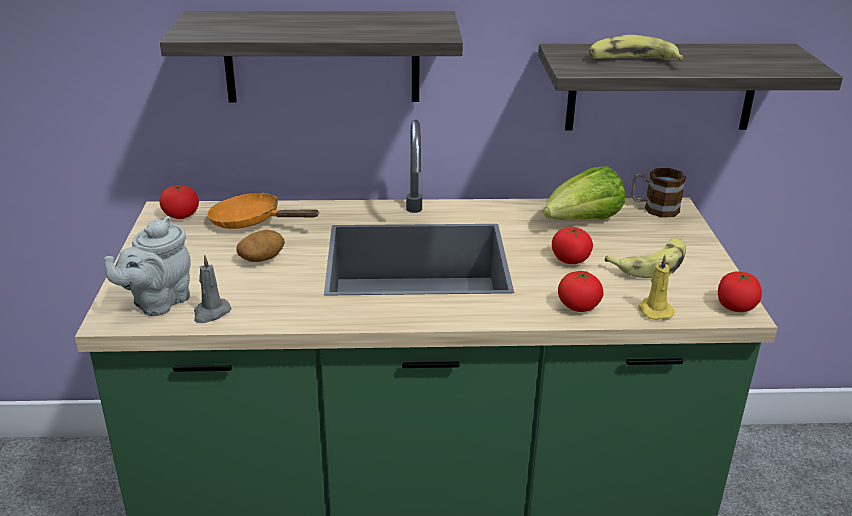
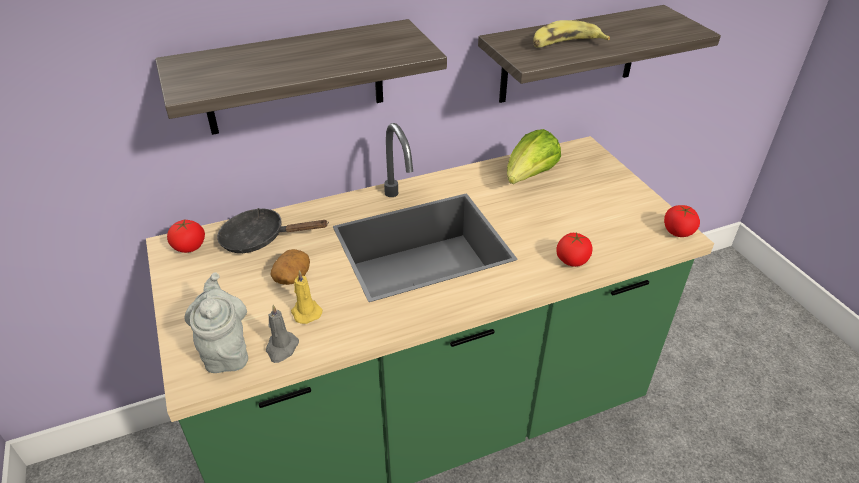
camera: 20 degrees left, 10 degrees up
(158, 303) = (225, 350): grey teapot -> grey teapot turned 150 degrees clockwise
(252, 222) = (260, 239): orange frying pan -> black frying pan
(570, 259) = (540, 216): tomato -> none
(650, 264) = (599, 207): banana -> none
(654, 208) = (572, 152): mug -> none
(654, 310) = (626, 250): yellow candle -> yellow candle (305, 312)

